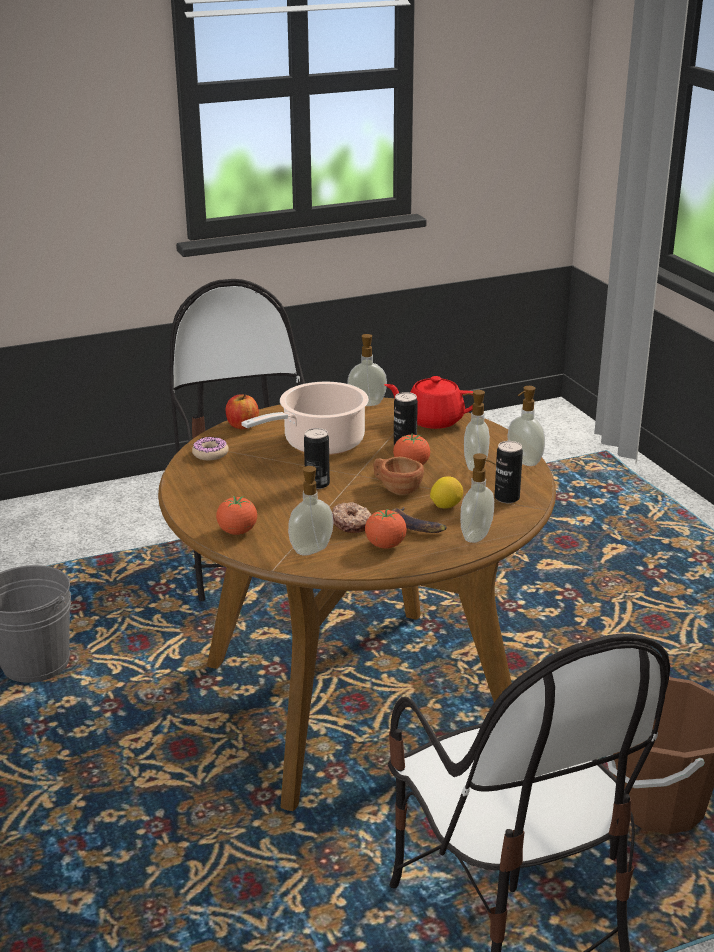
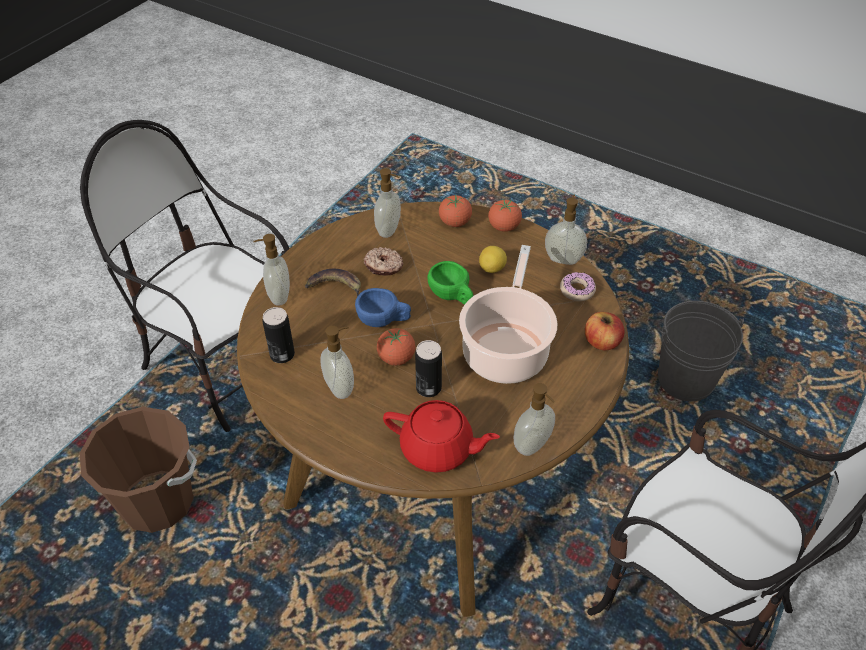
camera: 145 degrees right, 20 degrees up
(317, 484) = (452, 296): can -> green cup
(385, 545) = (340, 257): tomato -> tomato (504, 227)
(396, 489) = (384, 320): brown cup -> blue cup
(433, 420) = (438, 449): red teapot -> red teapot turned 45 degrees clockwise
(446, 506) = (327, 320): lemon -> lemon (492, 269)
(523, 462) = (297, 419): soap dispenser -> soap dispenser (563, 258)

